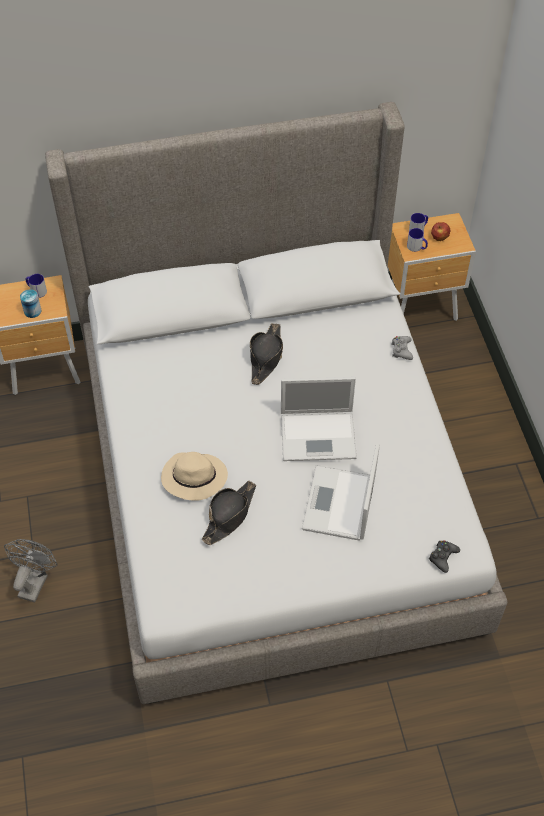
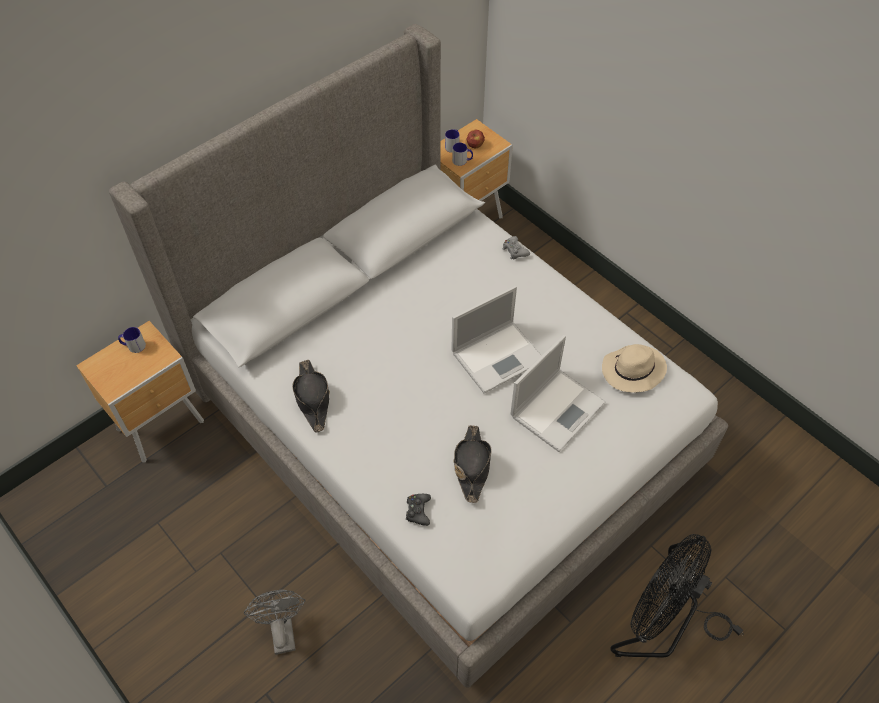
camera: 30 degrees left, 0 degrees up
(32, 311) = (142, 367): can -> none
(193, 478) = (415, 449): beige hat -> beige hat (632, 371)
(266, 357) = (403, 309): black hat -> black hat (312, 399)
(339, 505) = (558, 408): laptop -> laptop turned 120 degrees counterclockwise
(359, 748) = (668, 617): none -> black fan
(443, 557) = (673, 409): black game controller -> black game controller (418, 511)

